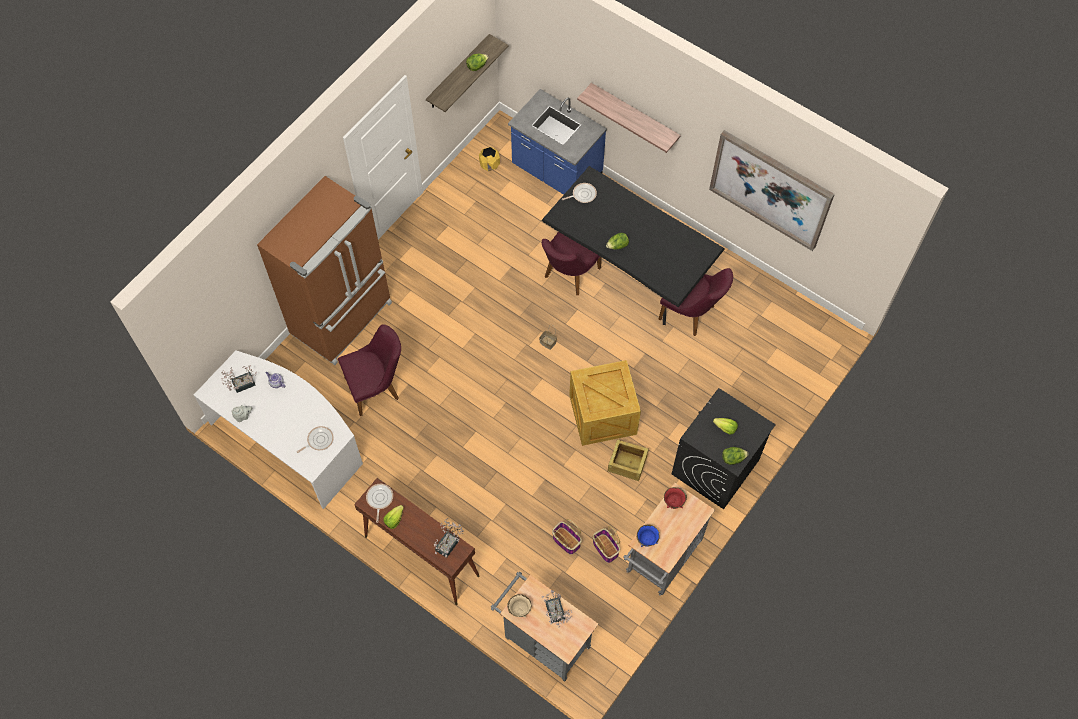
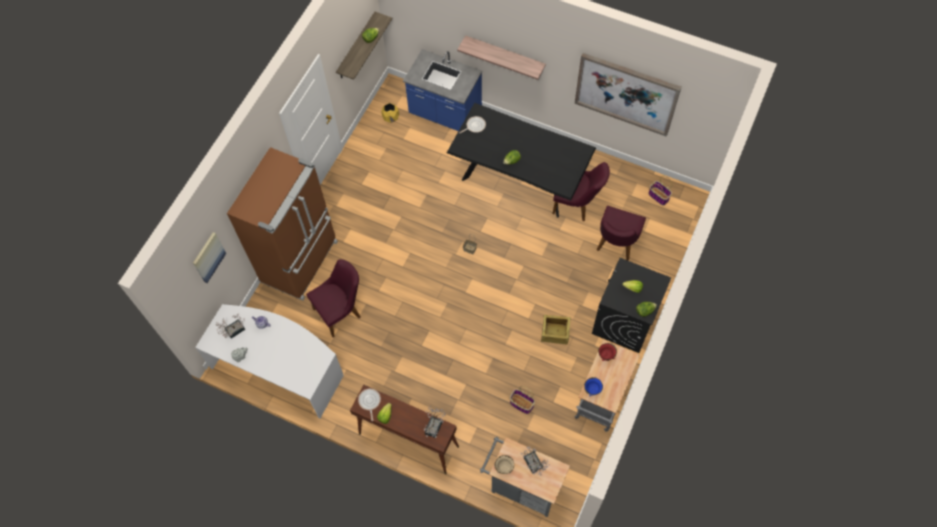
camera: 10 degrees left, 0 degrees up
(226, 292) = (208, 257): none -> picture
(319, 440) = (307, 363): frying pan -> none
(568, 275) = (473, 193): purple chair -> purple chair (615, 245)
(604, 415) = (527, 298): crate -> none
(606, 548) = (554, 403): basket -> basket (659, 196)

